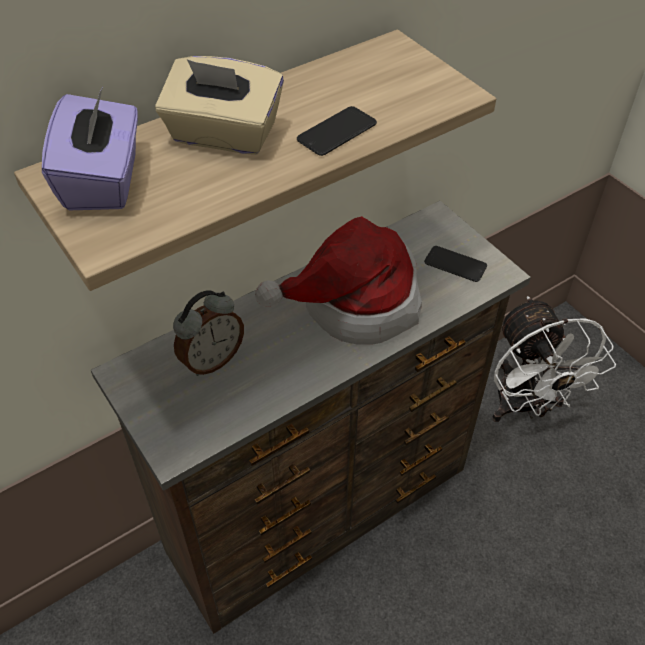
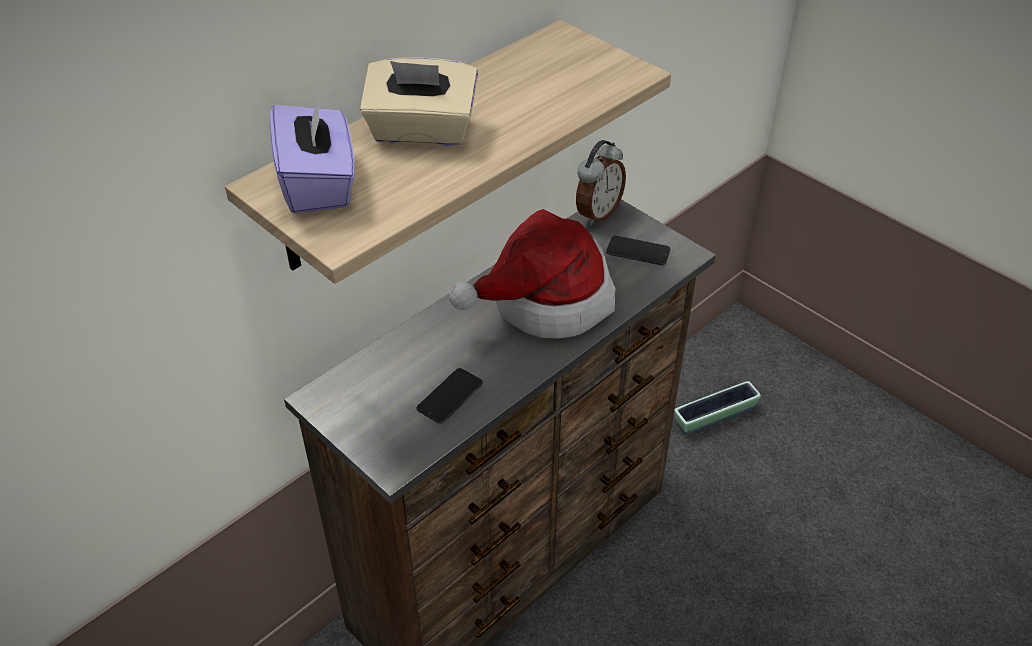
camera: 10 degrees left, 5 degrees down
(212, 360) = (410, 372): alarm clock -> alarm clock (597, 213)
(337, 132) = (530, 118): phone -> phone (450, 396)
(525, 407) = (714, 417): white fan -> planter

